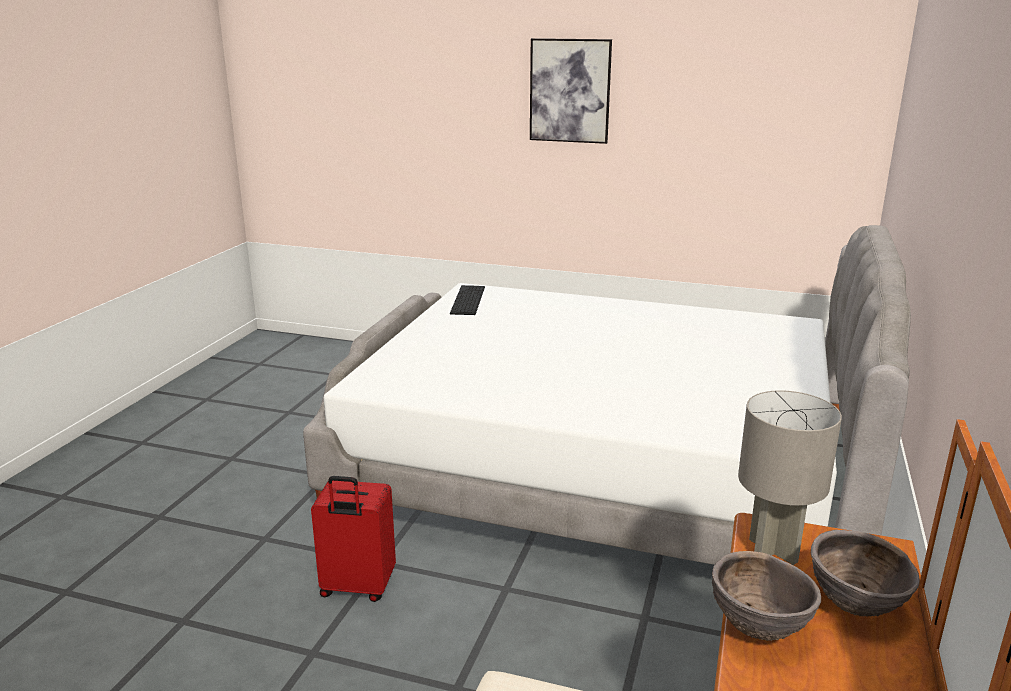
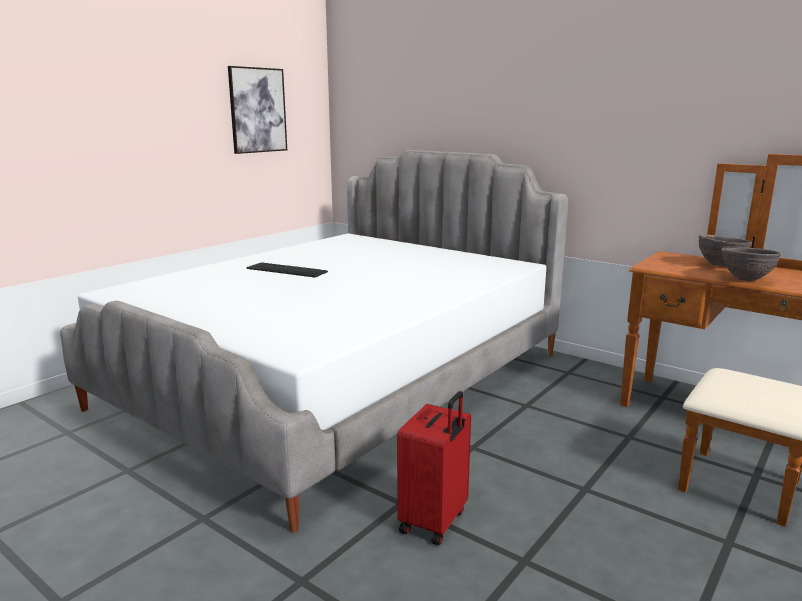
camera: 70 degrees left, 5 degrees down
(468, 300) = (139, 296): keyboard -> keyboard (286, 270)
(570, 91) = (114, 76): picture -> picture (257, 110)
(773, 551) = (672, 268): grey table lamp -> none

